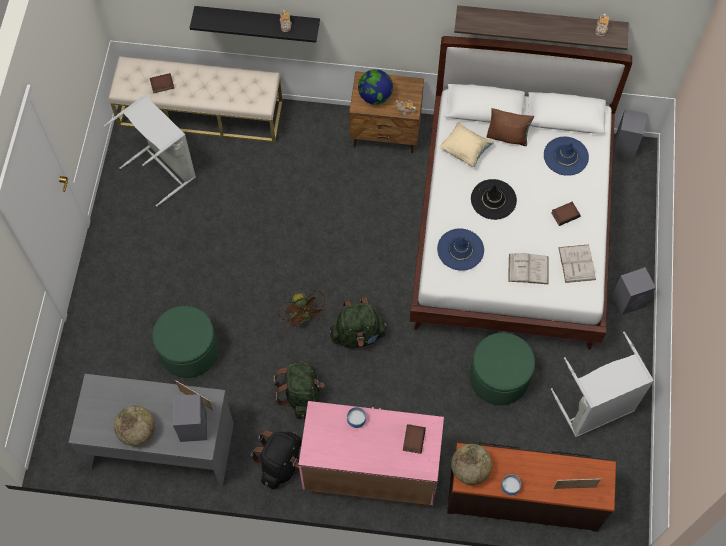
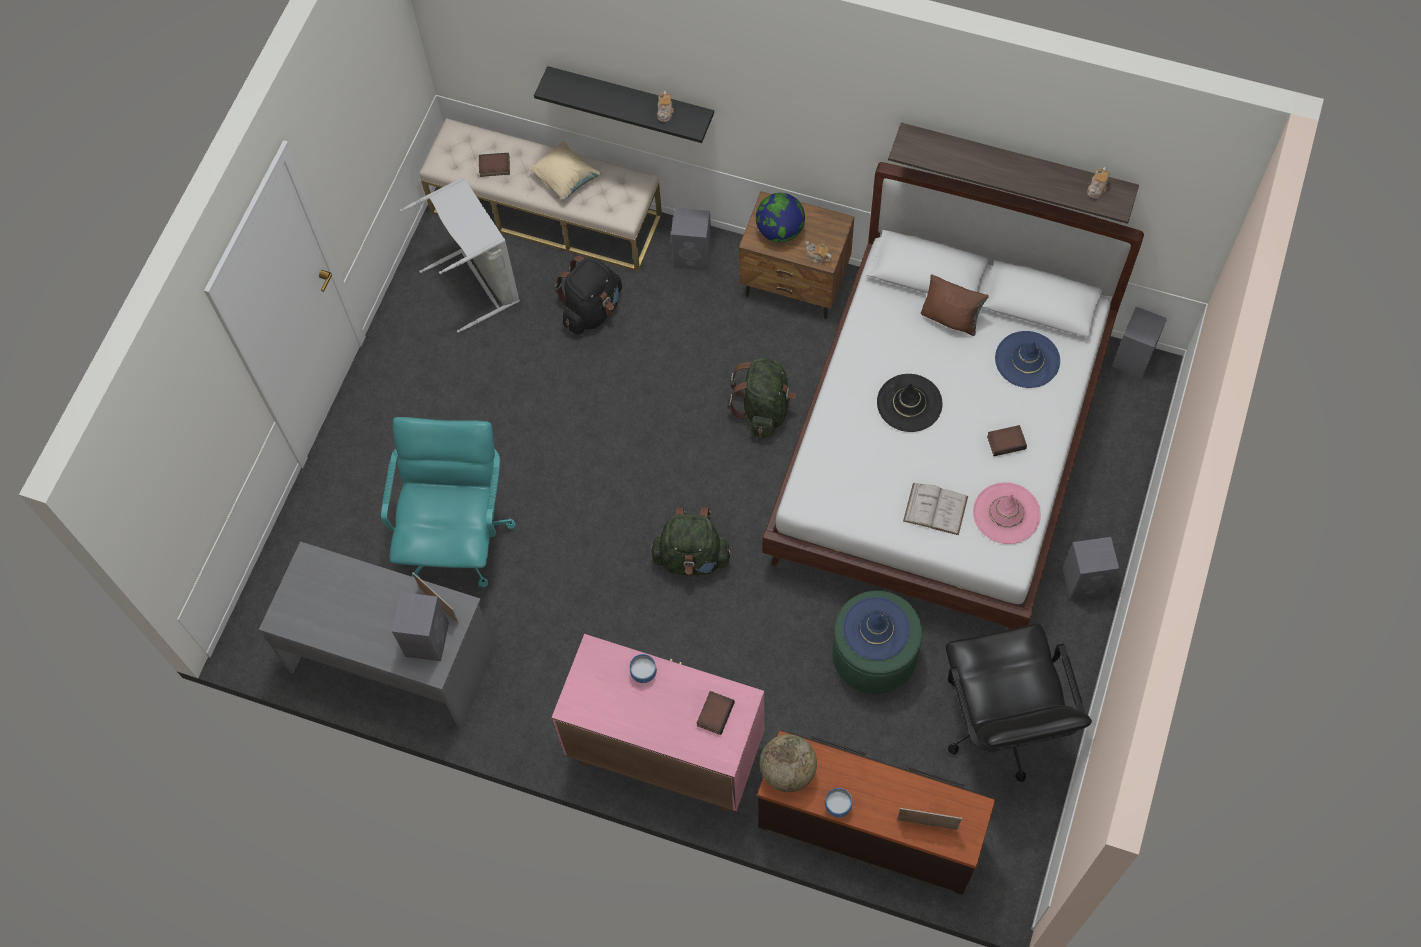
camera: 15 degrees right, 0 degrees up
(138, 431) = (352, 632): globe -> none
(189, 351) = (457, 538): green ottoman -> turquoise office chair
(280, 463) = (546, 714): black backpack -> black backpack (592, 310)
(301, 395) = (595, 626): green backpack -> green backpack (764, 409)
(303, 318) = (622, 521): brown fan -> none
(311, 125) = (693, 256): none -> grey speaker
(460, 249) = (846, 465): blue hat -> blue hat (876, 628)
(465, 150) = (886, 327): beige pillow -> beige pillow (565, 179)
(577, 263) = (1006, 513): white book -> pink hat
(596, 408) = (1001, 723): grey laundry basket -> black office chair

